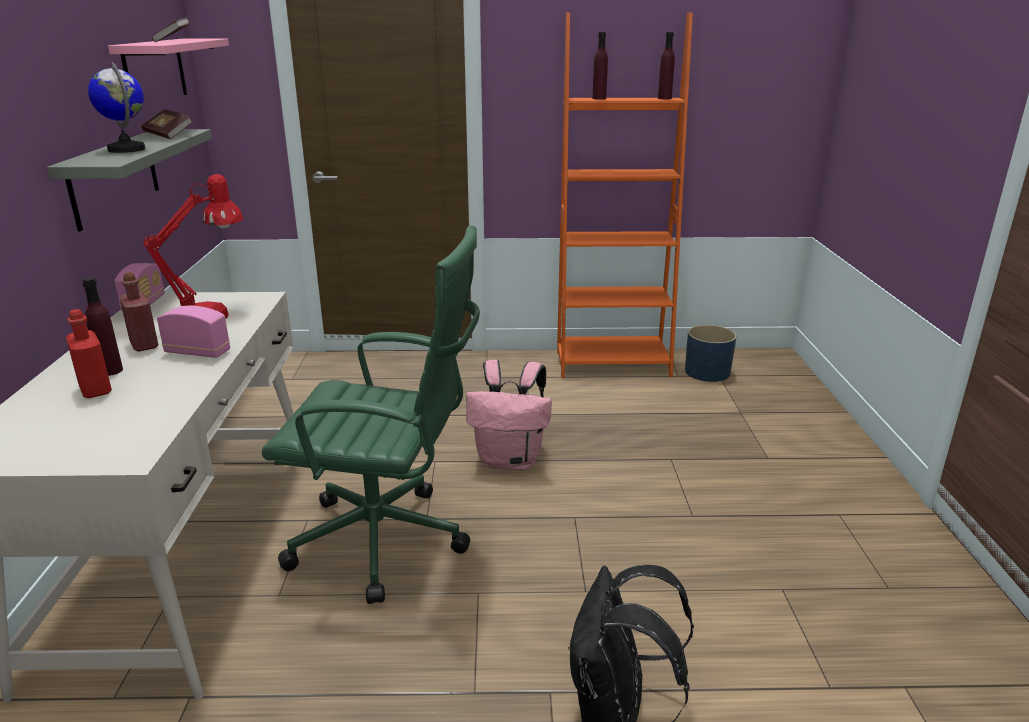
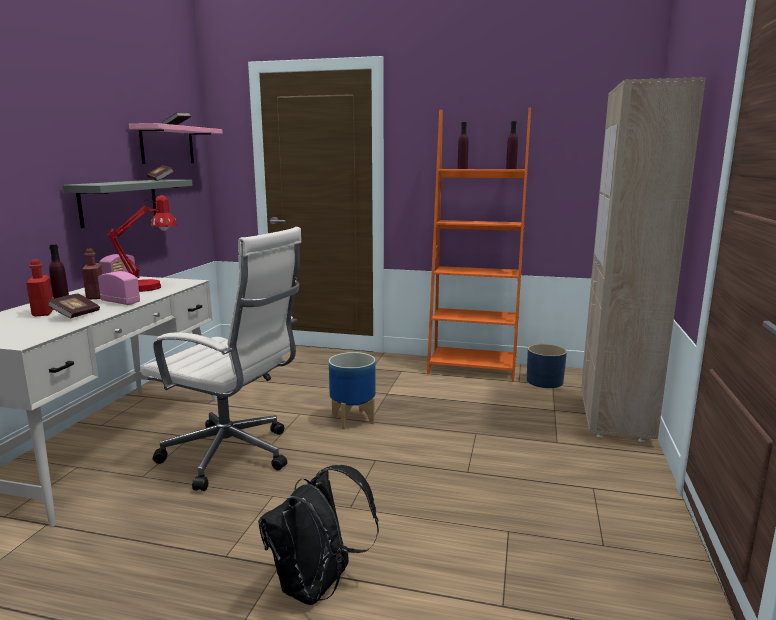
camera: 15 degrees right, 10 degrees down
(127, 149) = (122, 182): globe -> none
(155, 388) = (76, 315): none -> book
(387, 541) = (233, 456): green office chair -> white office chair
(510, 460) = (353, 419): pink backpack -> planter
(812, 418) = (613, 420): none -> beige cabinet

